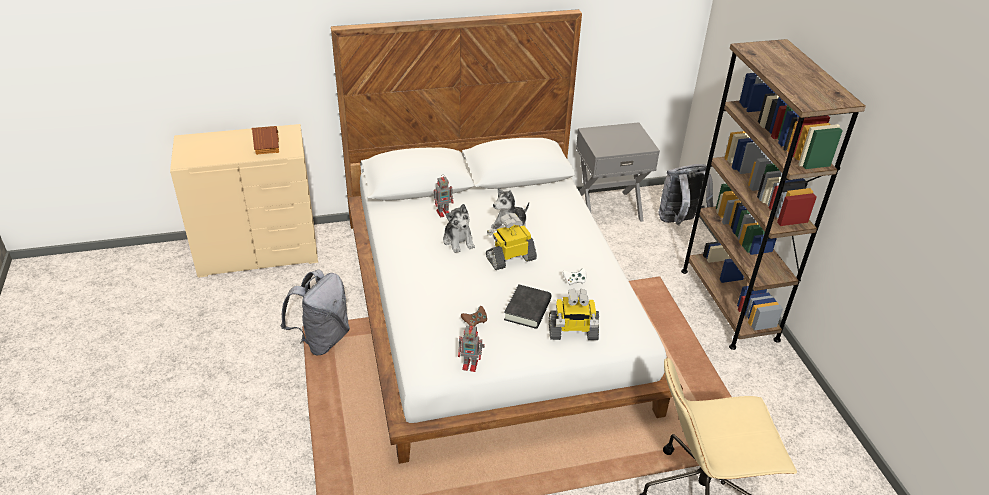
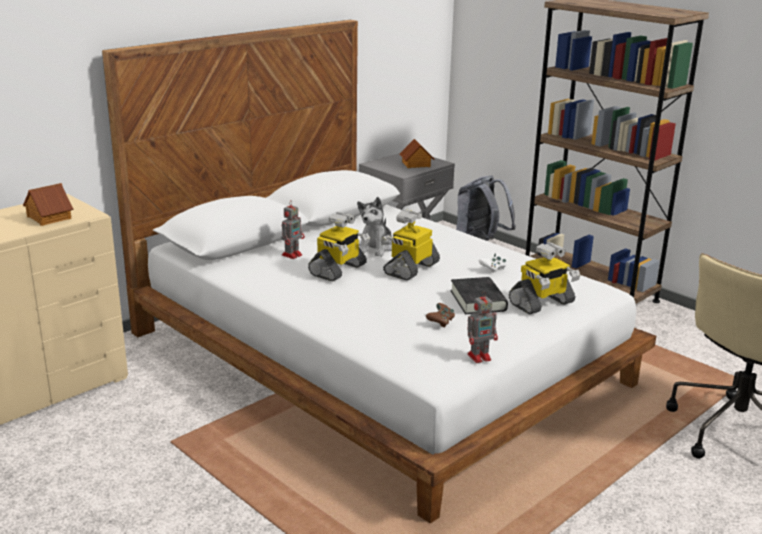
camera: 30 degrees left, 15 degrees down
(322, 339) = (209, 445): grey backpack -> none
(458, 241) = (338, 270): plush toy -> toy robot
(624, 142) = (416, 164): none -> toy house

